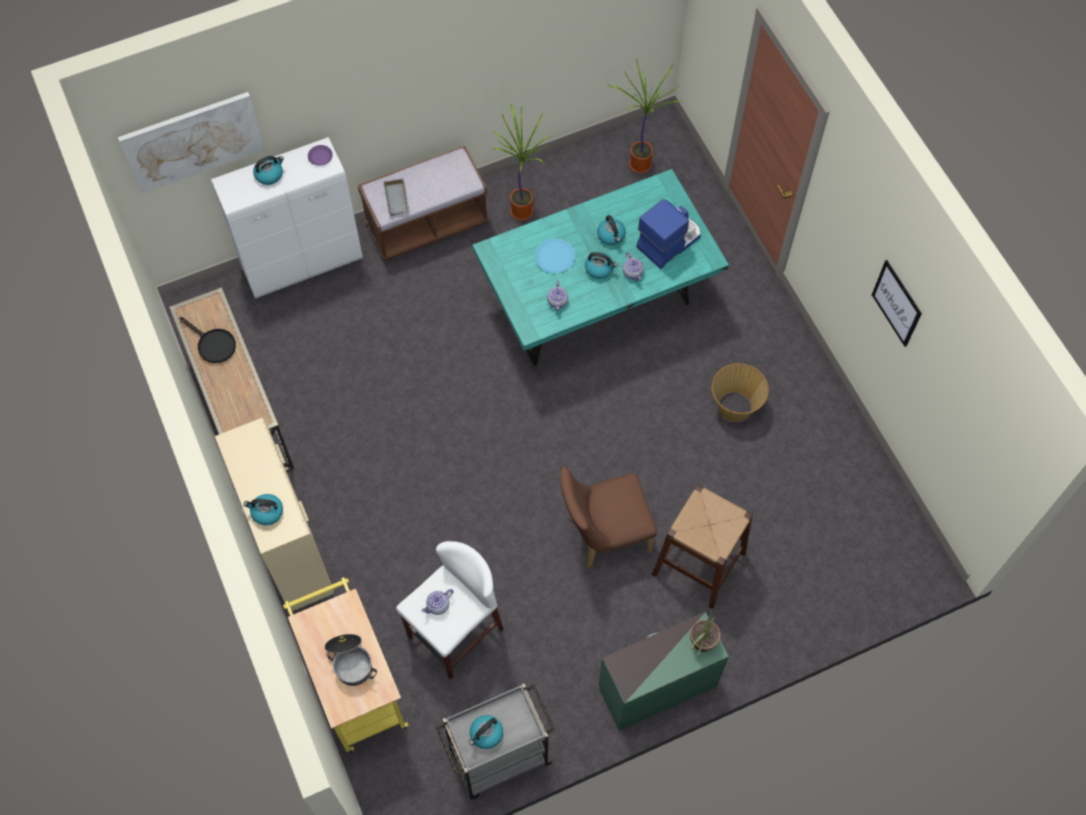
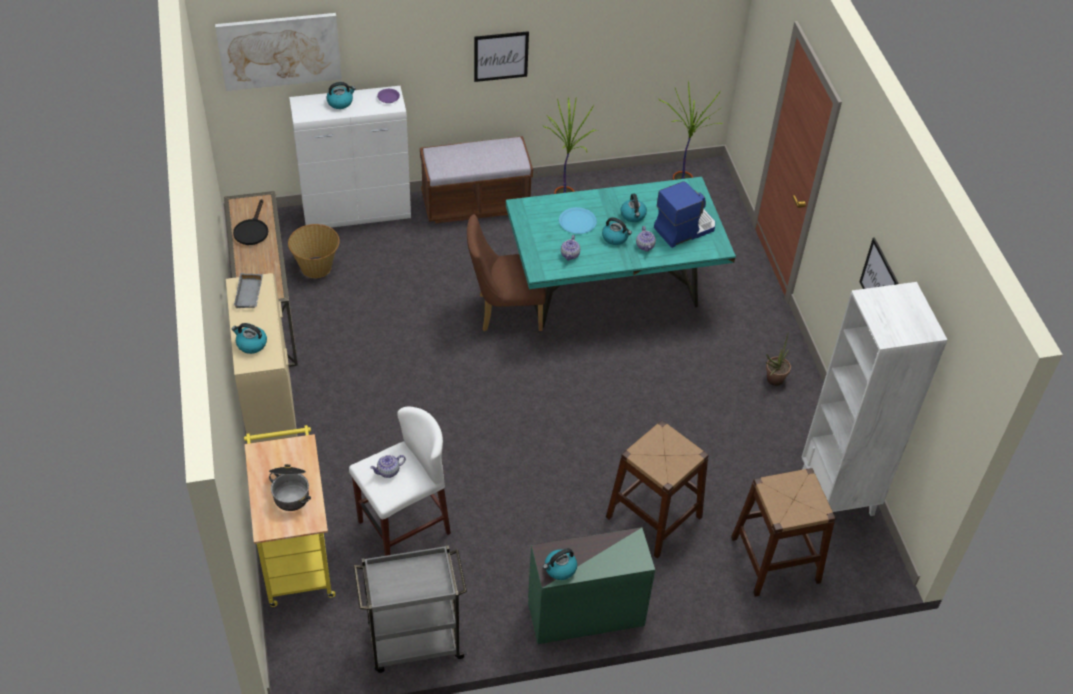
camera: 10 degrees right, 15 degrees down
(212, 344) = (252, 230): black frying pan -> black frying pan turned 45 degrees clockwise
(398, 199) = (451, 162): grey tray -> grey tray (250, 294)
(432, 81) = (501, 56): none -> picture
(486, 734) = (399, 583): kettle -> kettle (560, 569)
(603, 535) = (568, 475): brown chair -> brown chair (504, 312)
(700, 646) = (629, 554): potted plant -> potted plant (772, 381)
(735, 406) = (721, 395): basket -> basket (316, 267)
(827, 583) = (775, 559): none -> brown stool
(873, 494) = (838, 493): none -> white bookcase

